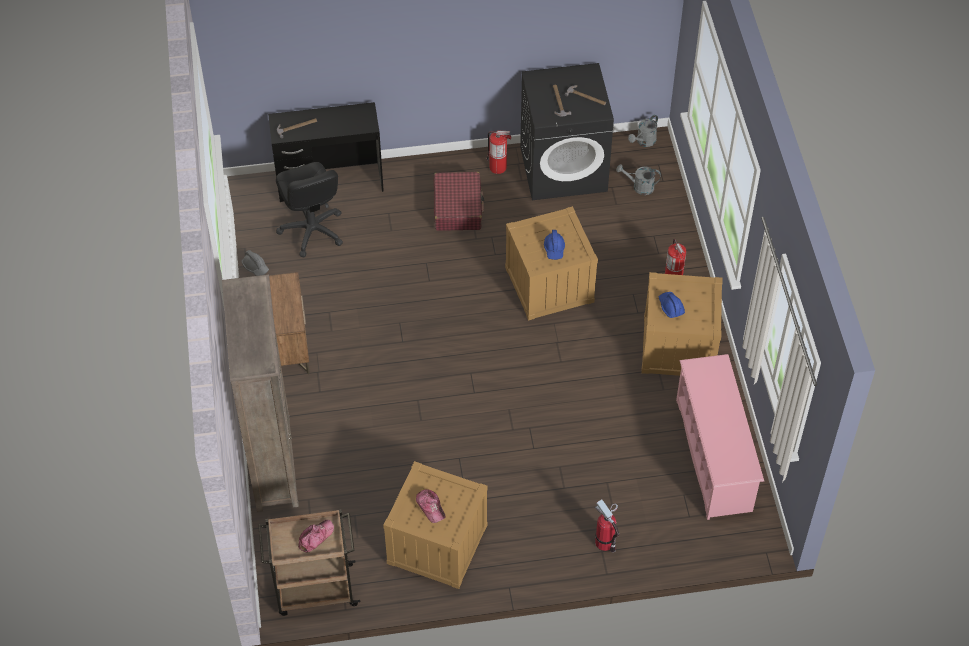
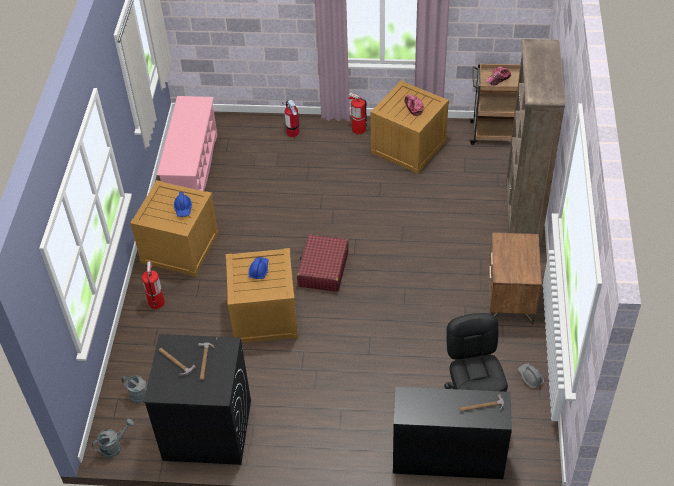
camera: 165 degrees left, 5 degrees down
(458, 208) = (324, 405): red suitcase -> red suitcase (323, 269)
(498, 167) = (271, 443): fire extinguisher -> fire extinguisher (358, 129)

